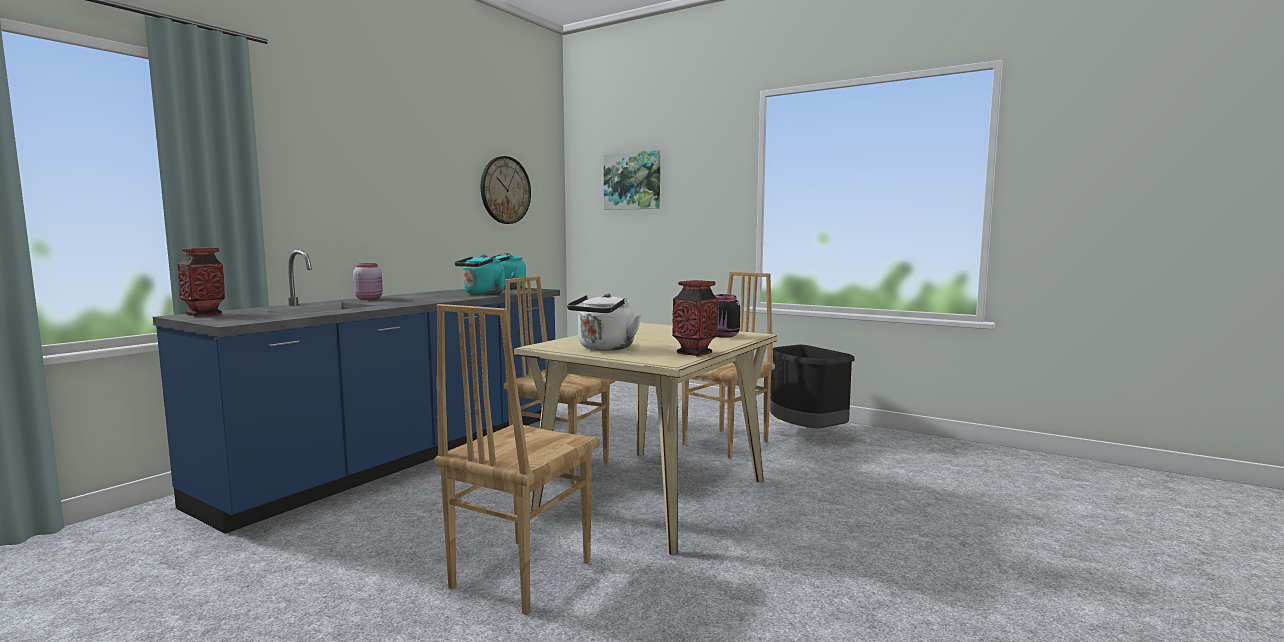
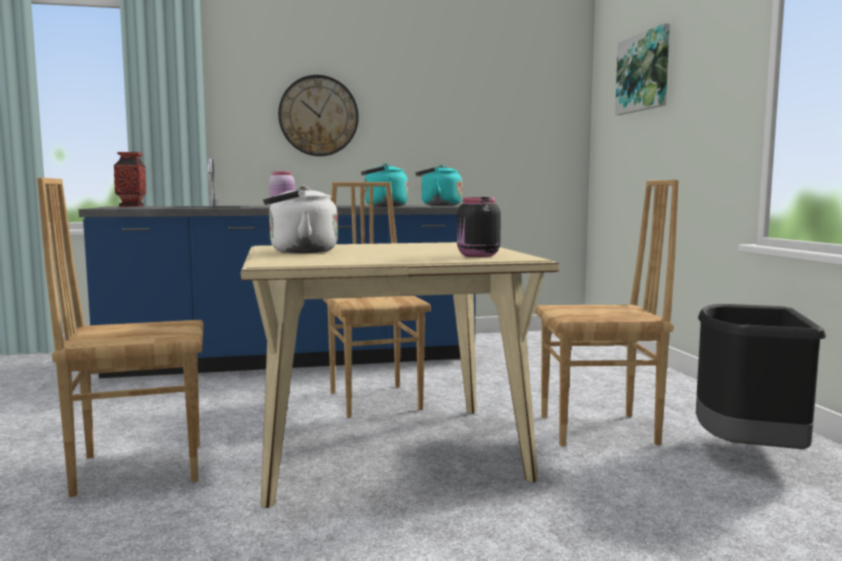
camera: 45 degrees right, 0 degrees up
(505, 190) = (492, 99): wall clock -> wall clock (318, 116)
(694, 353) = (339, 262): vase -> none

